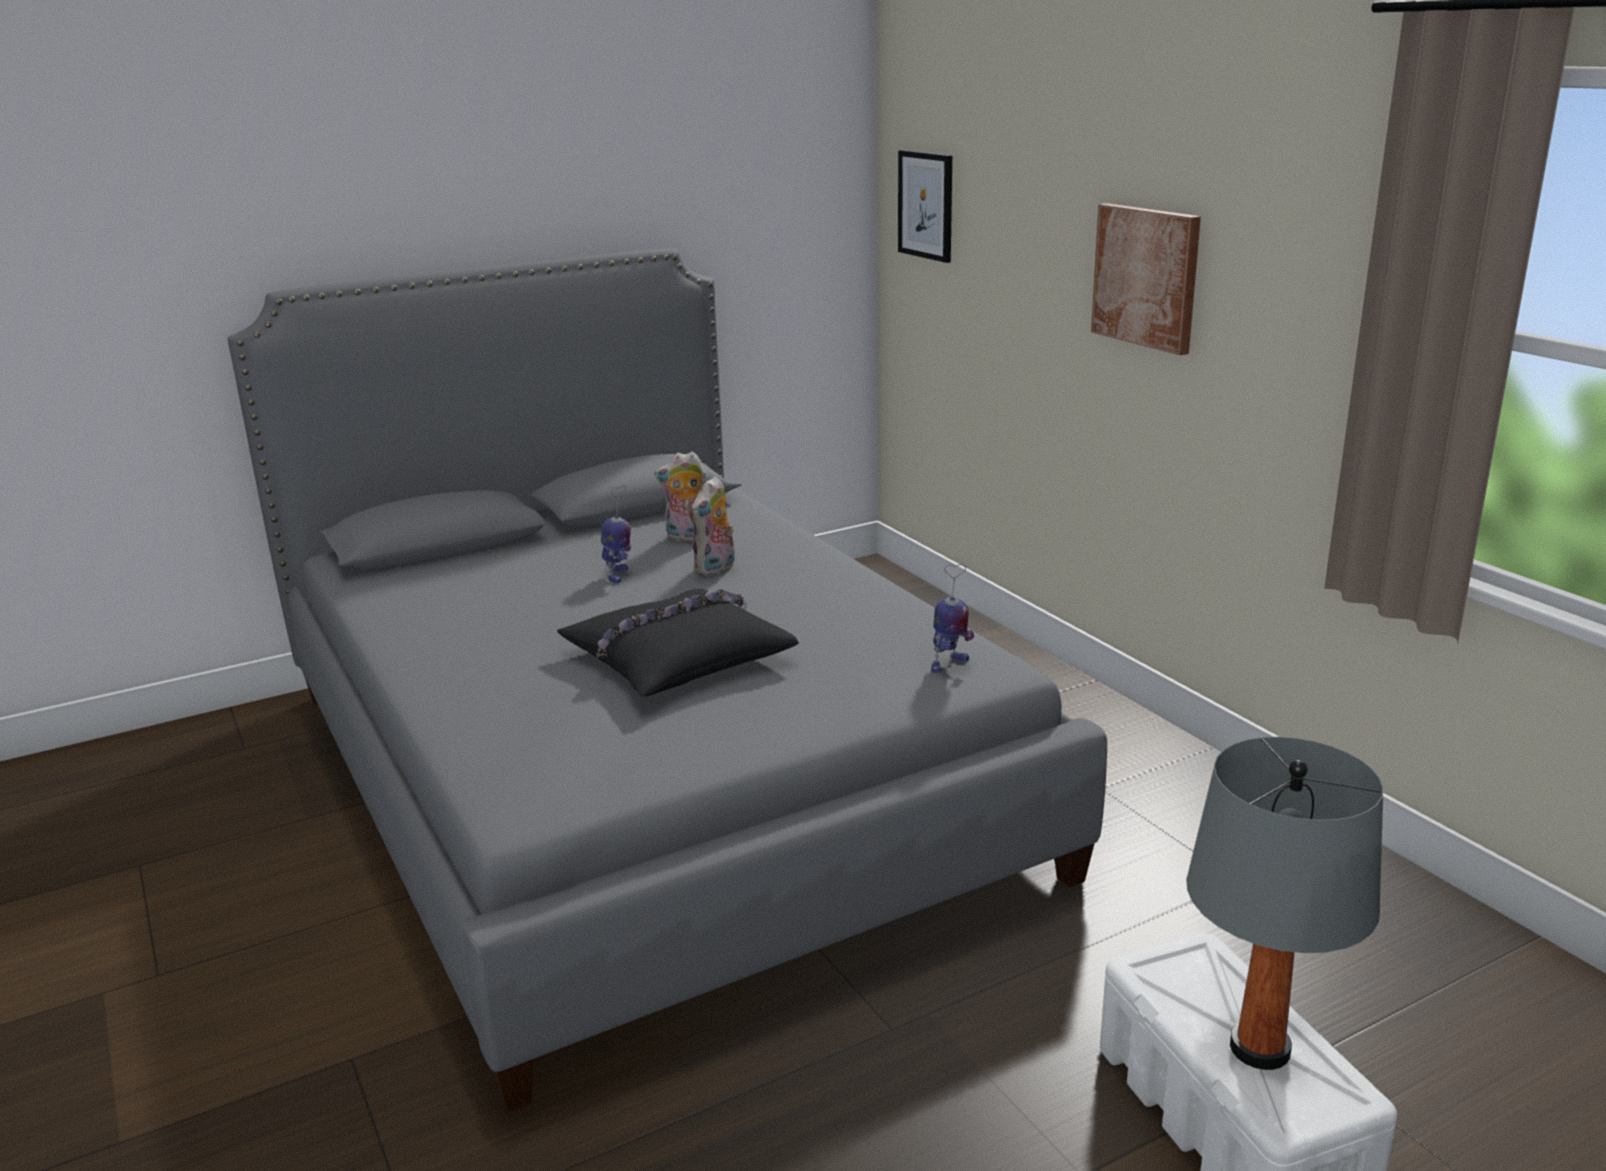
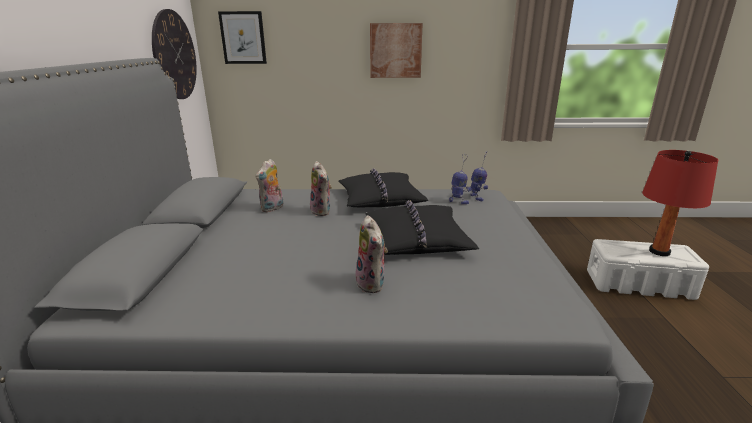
camera: 60 degrees left, 0 degrees up
(507, 665) = (373, 284): none -> plush toy
(618, 576) = (292, 232): toy robot -> toy robot (458, 202)
(780, 234) = (174, 55): none -> wall clock
(824, 591) = (380, 199): none -> black pillow
(1260, 1049) = (659, 251): grey table lamp -> red table lamp

